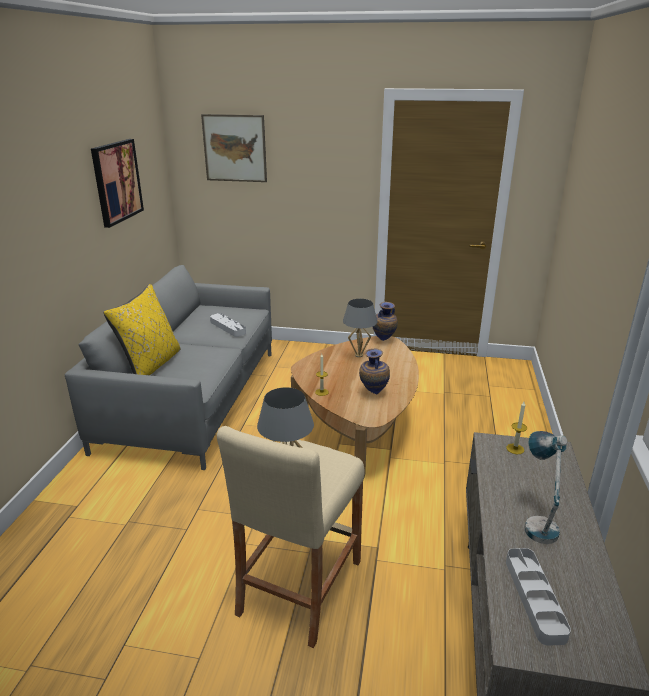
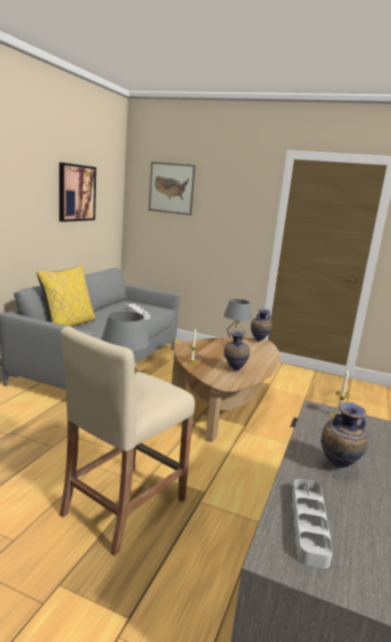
camera: 10 degrees right, 10 degrees down
(537, 521) = (337, 469): table lamp -> vase

